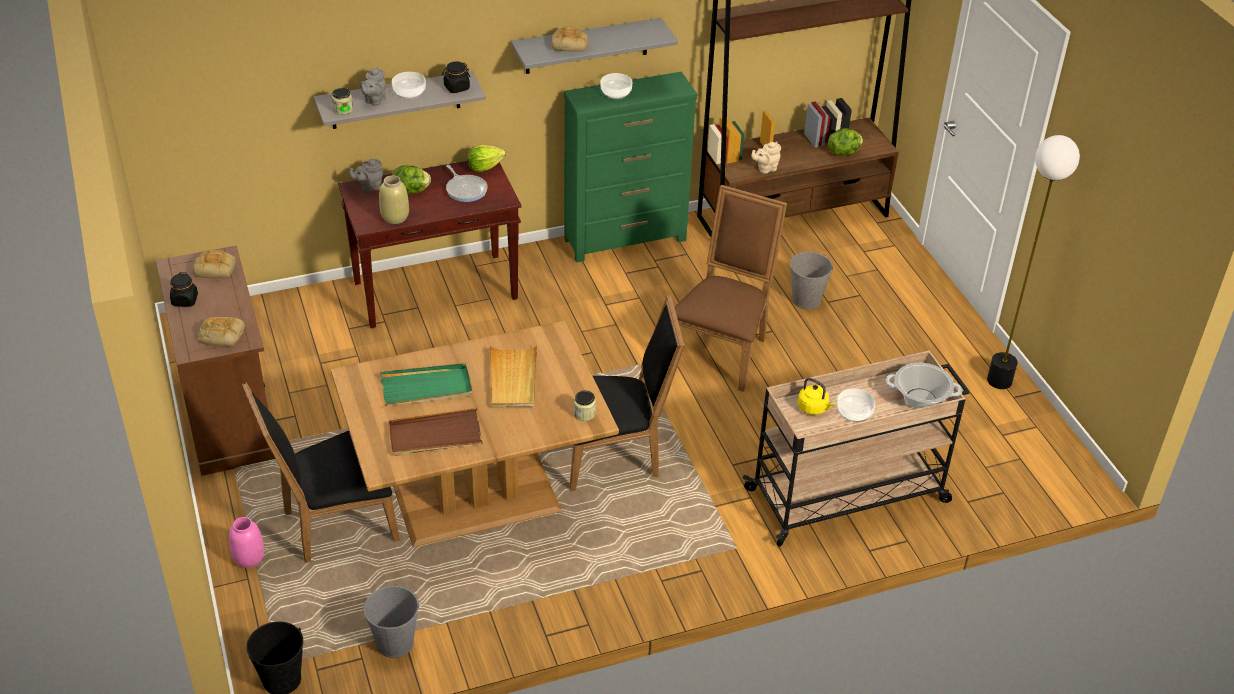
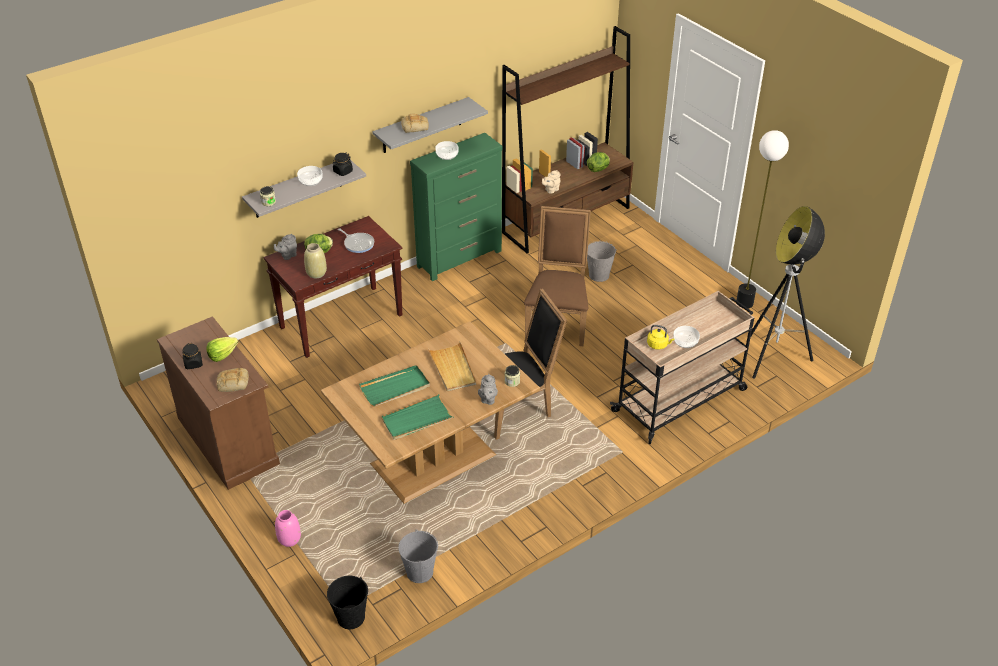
camera: 15 degrees left, 0 degrees up
(216, 268) = (205, 335): bread -> none
(333, 525) = (340, 502): black chair -> none
(374, 100) = (288, 191): grey teapot -> grey teapot (487, 399)
(435, 436) = (417, 419): brown tray -> green tray
(484, 167) = (364, 225): lettuce -> lettuce (222, 355)
(920, 399) = (723, 324): cooking pot -> none
(1009, 467) = (774, 358): none -> floor lamp

